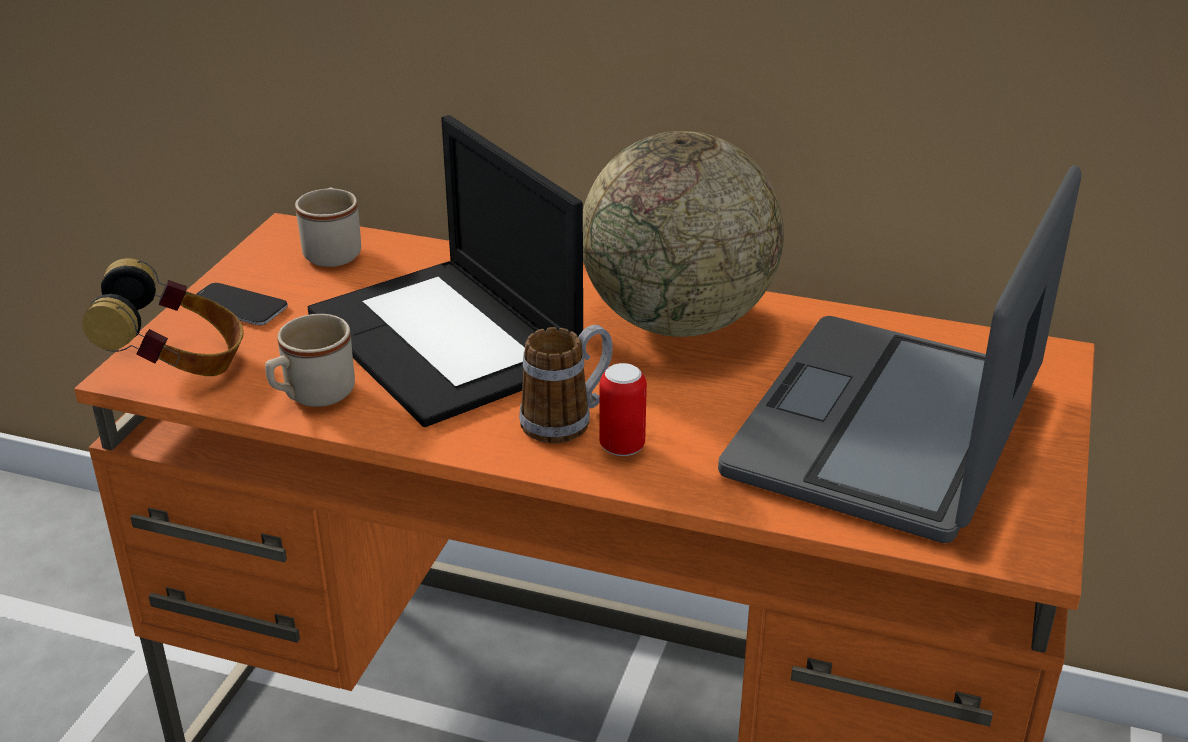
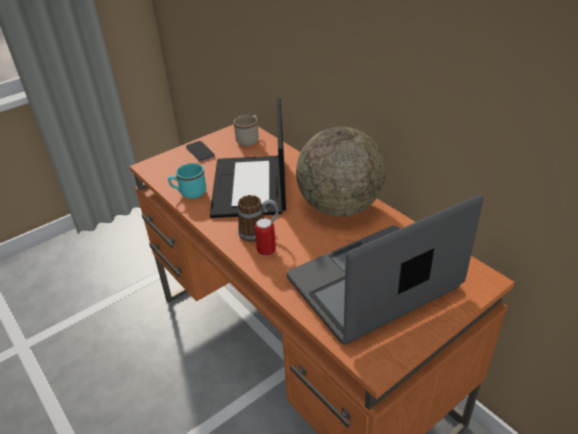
camera: 35 degrees right, 5 degrees up
(178, 365) = (163, 168): headphones -> none
(311, 396) = (189, 193): beige mug -> turquoise mug

